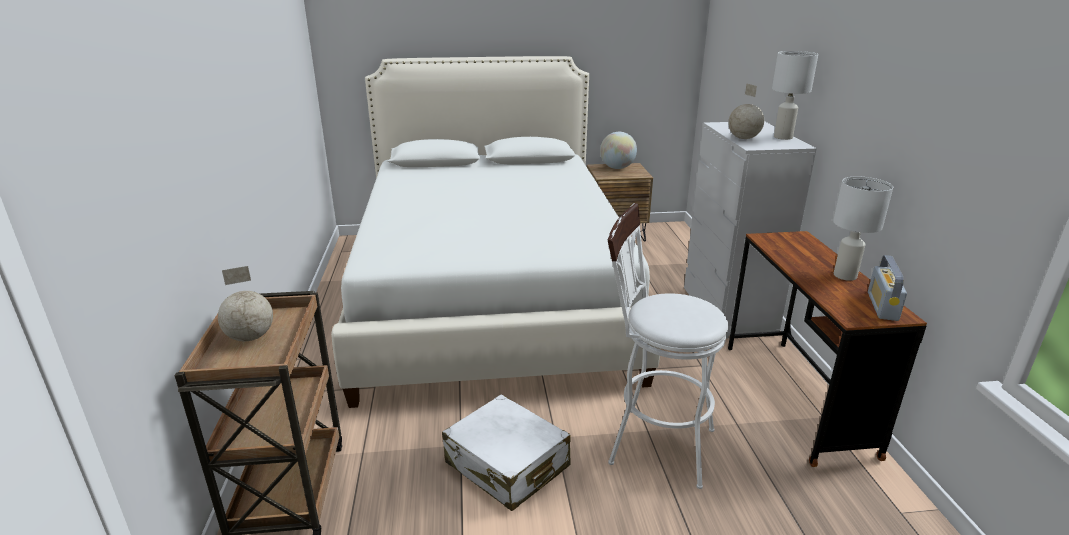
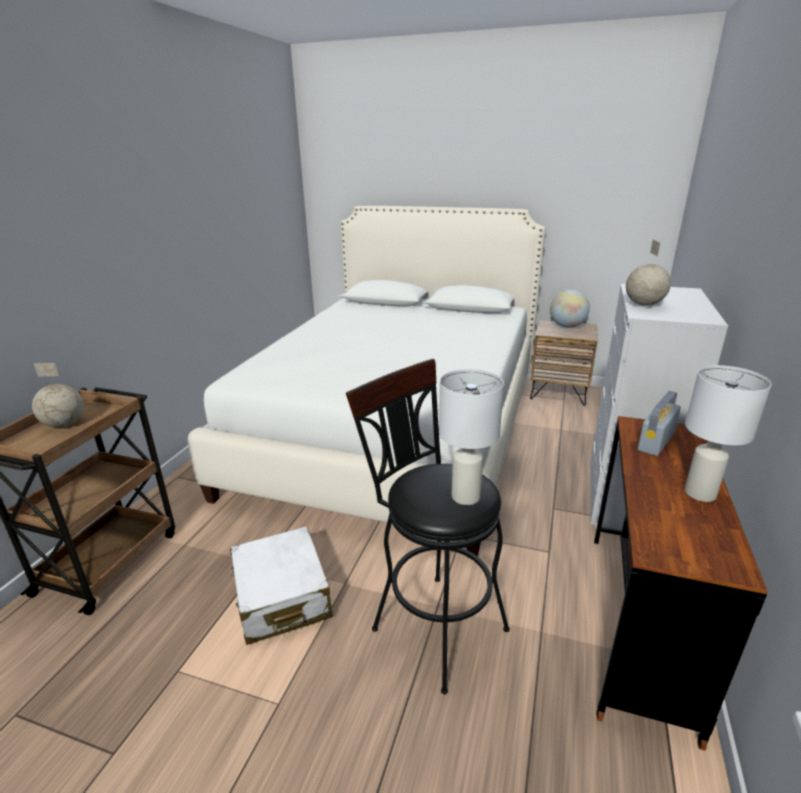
camera: 25 degrees right, 0 degrees up
(652, 443) = (431, 622): white stool -> black stool
(783, 137) = (698, 308): white table lamp -> white table lamp (465, 497)
(882, 306) = (716, 548): radio -> radio (656, 442)

